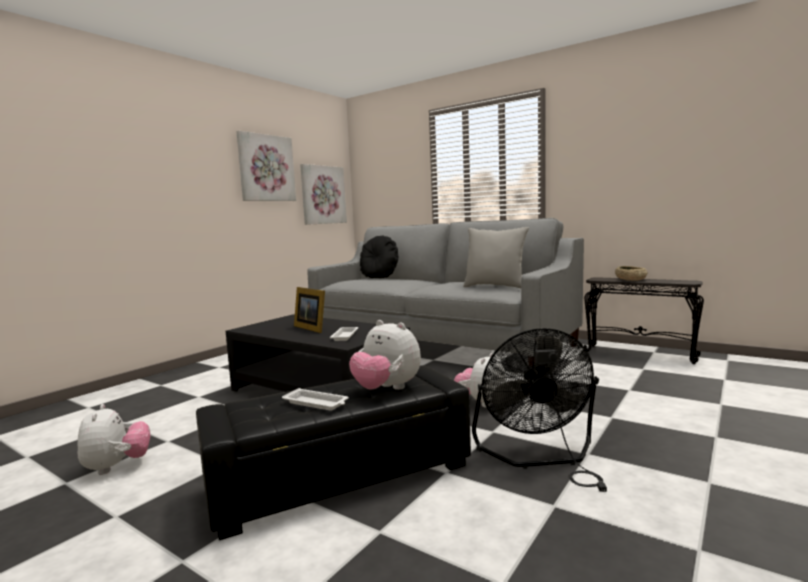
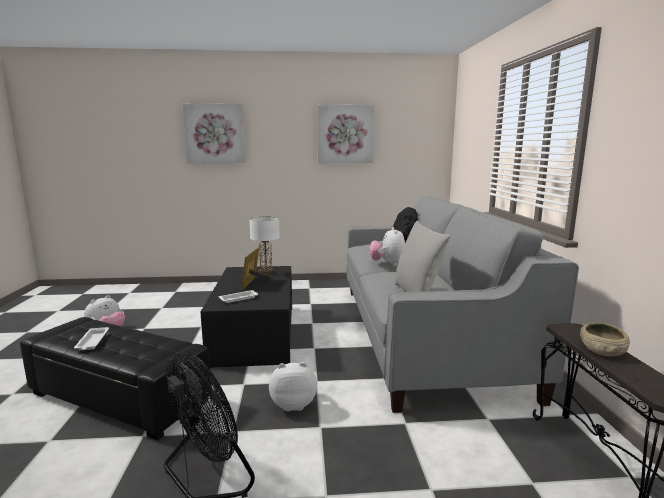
camera: 50 degrees right, 5 degrees up
(290, 321) = (266, 272): none -> table lamp
(323, 195) = (410, 156): picture -> picture (214, 133)
(386, 389) = (132, 352): plush toy -> plush toy (387, 264)

